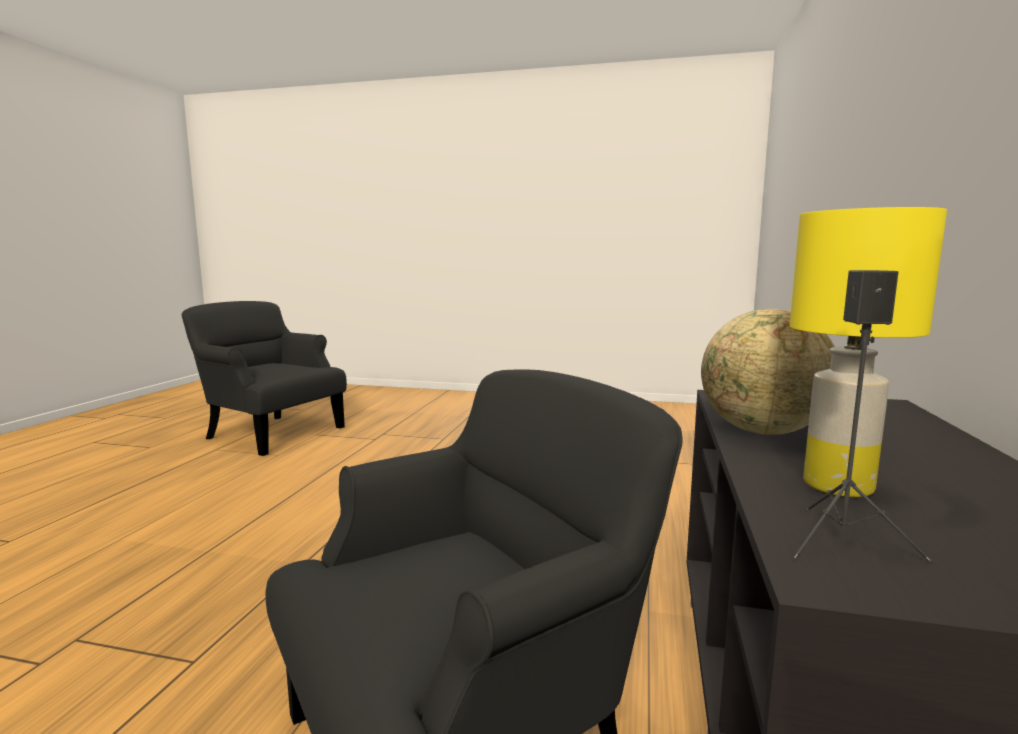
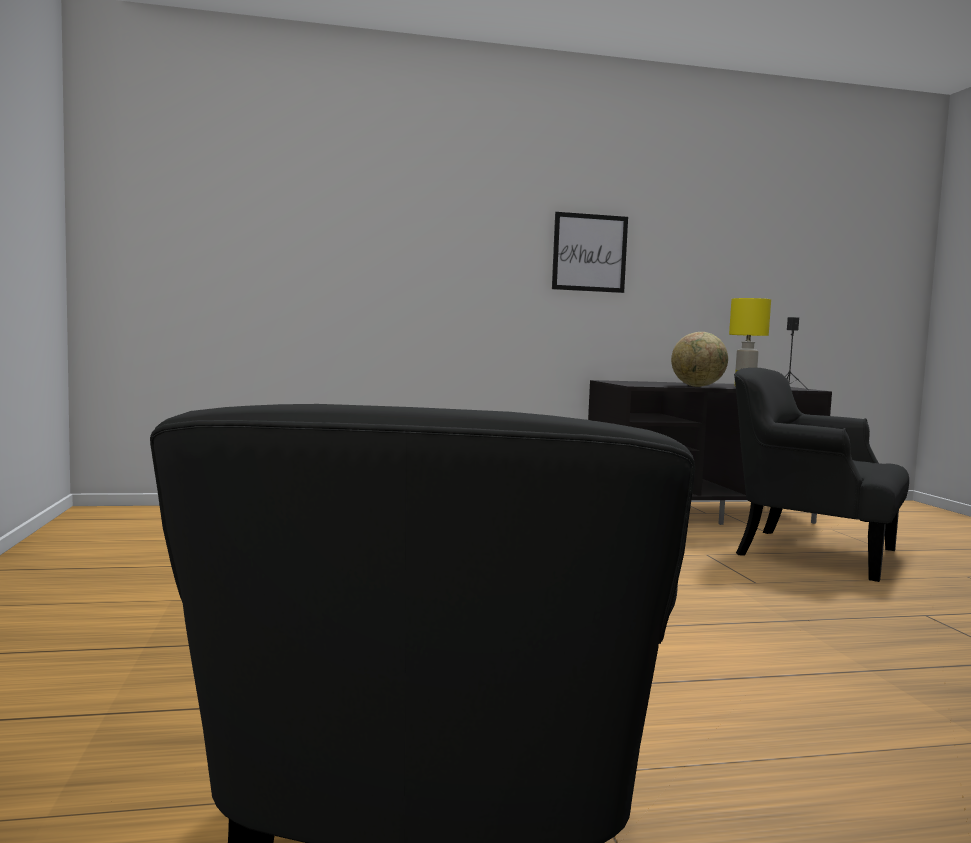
camera: 115 degrees left, 5 degrees down
(950, 137) = (589, 253): none -> picture

